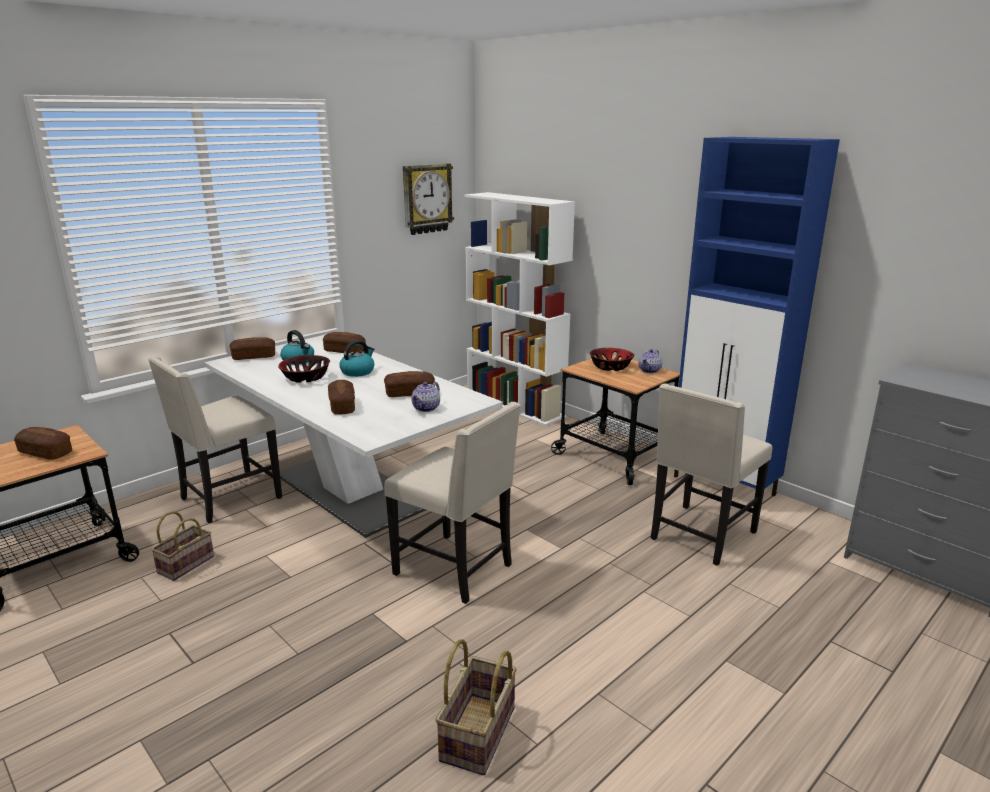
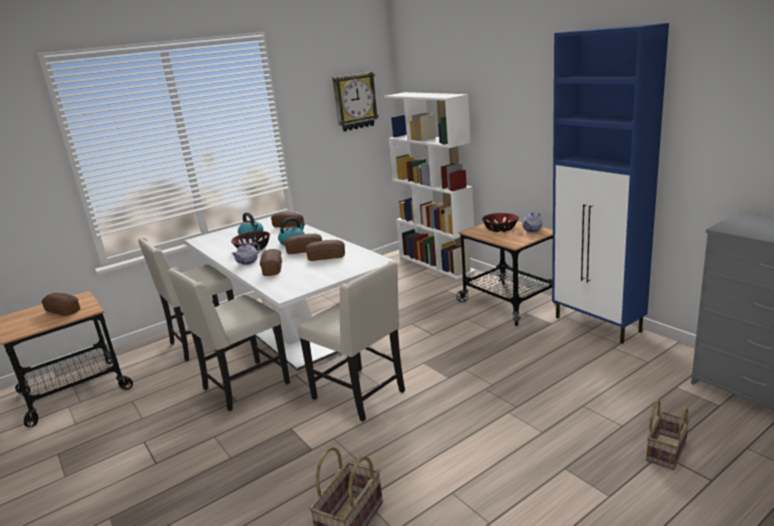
camera: 10 degrees right, 0 degrees up
(186, 563) = (165, 391): basket -> basket (665, 450)
(254, 356) = (220, 234): bread -> bread (304, 250)
(426, 408) = (335, 268): teapot -> teapot (248, 262)
(701, 536) = (567, 367): beige chair -> beige chair (244, 386)

